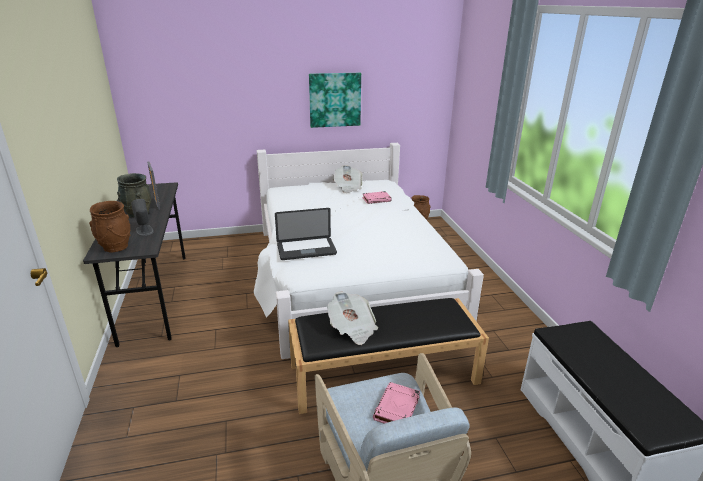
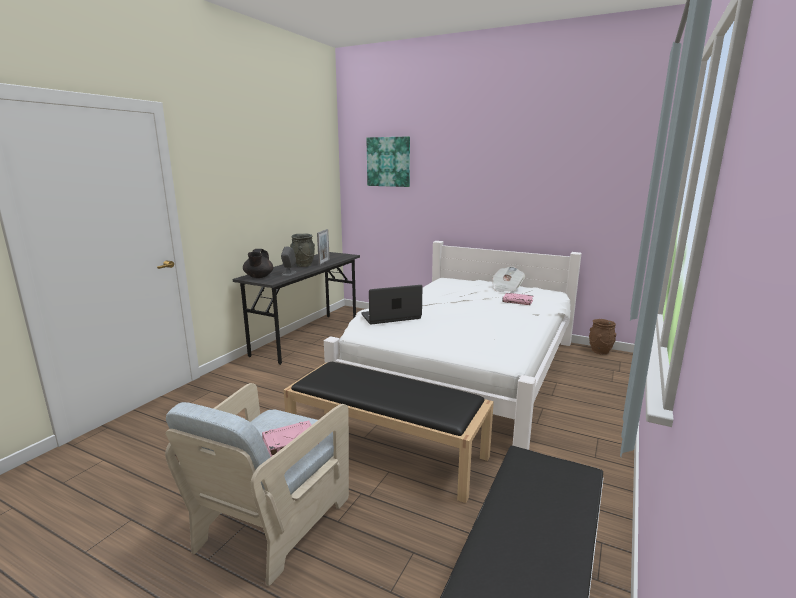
camera: 40 degrees right, 10 degrees down
(115, 247) = (258, 277): brown vase -> black teapot
(306, 249) = (391, 317): laptop -> laptop turned 135 degrees clockwise
(335, 100) = (514, 200): picture -> picture (388, 162)
(352, 329) = (351, 381): newspaper -> none

